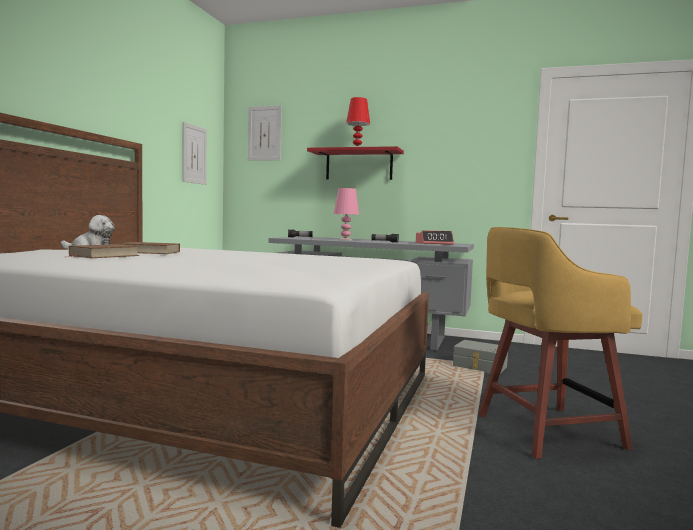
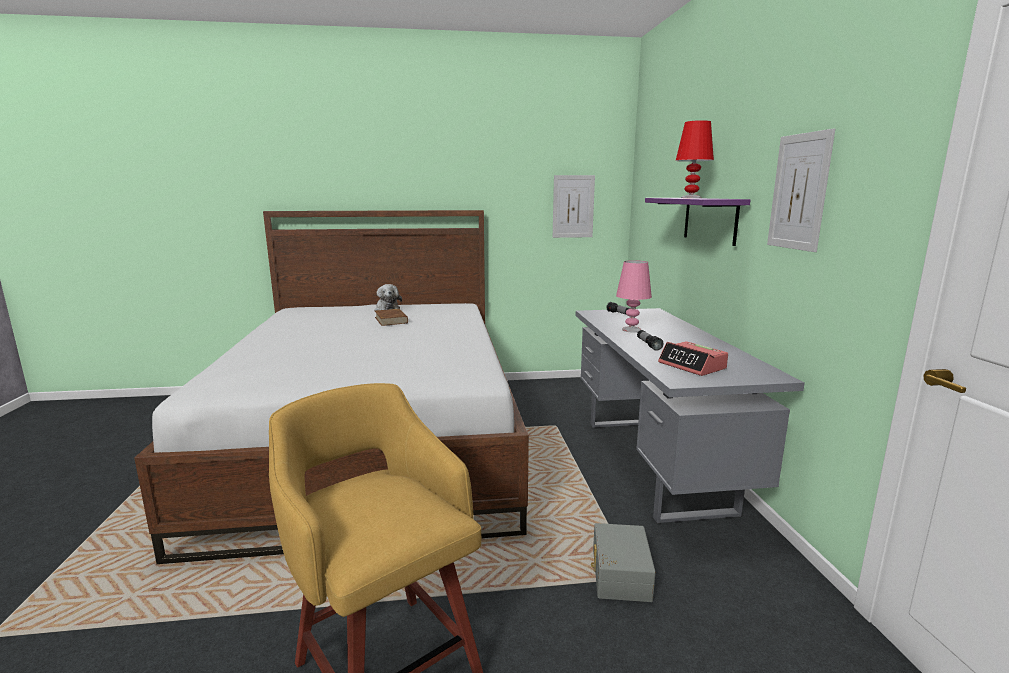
camera: 65 degrees right, 10 degrees up
(104, 255) = (342, 321): brown book -> none
(264, 133) = (652, 173): picture -> picture (799, 192)
(359, 165) = (710, 220): red shelf -> purple shelf

